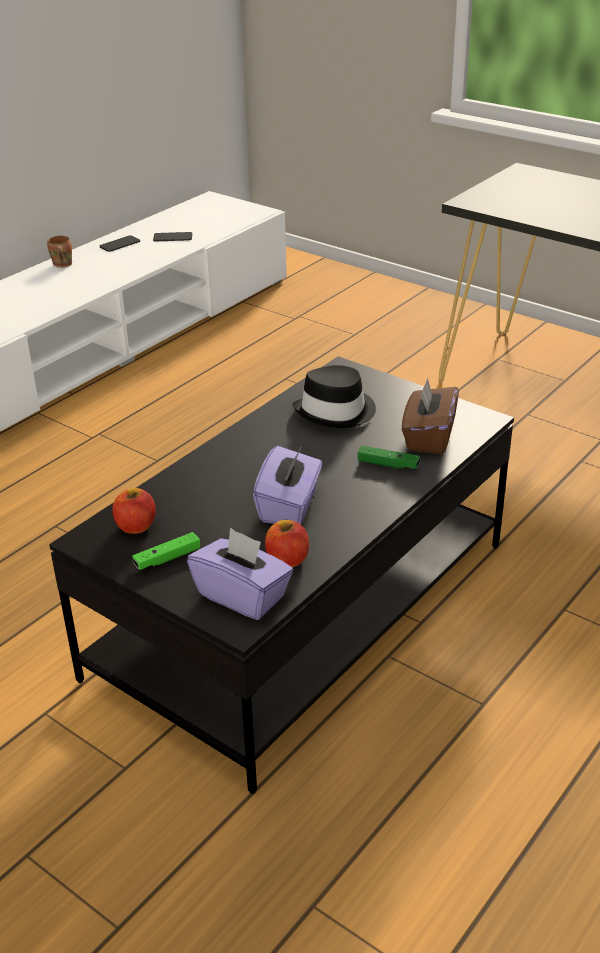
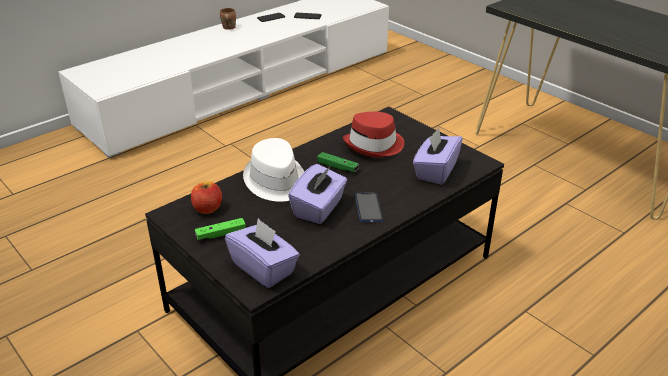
camera: 10 degrees right, 0 degrees up
(217, 477) = (275, 181): none -> white hat
(287, 559) = (304, 246): apple -> none
(336, 412) = (374, 145): black hat -> red hat
(355, 498) = (368, 208): none -> phone
(388, 464) = (400, 187): green game controller -> green game controller (337, 167)
(428, 437) = (435, 171): brown tissue box -> purple tissue box

